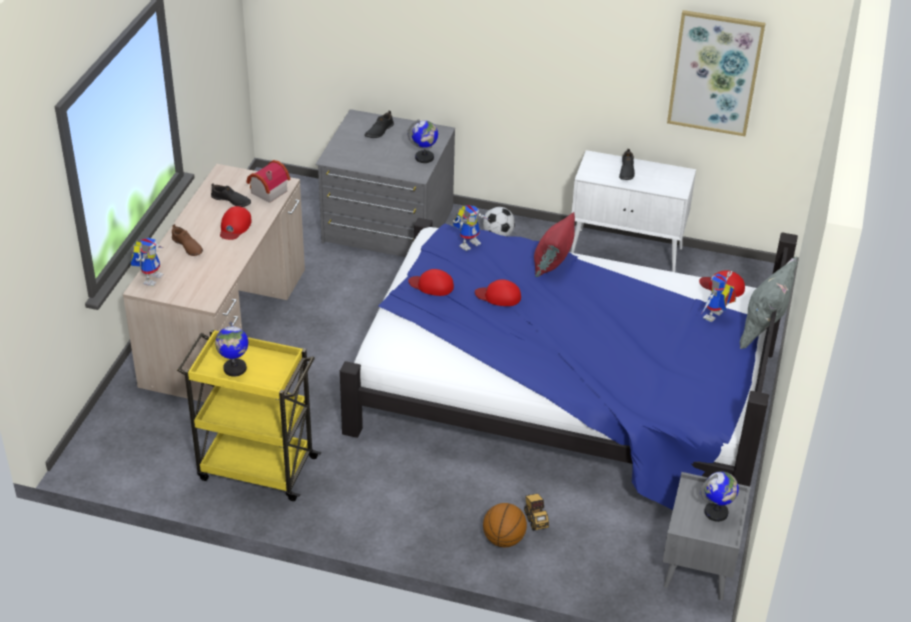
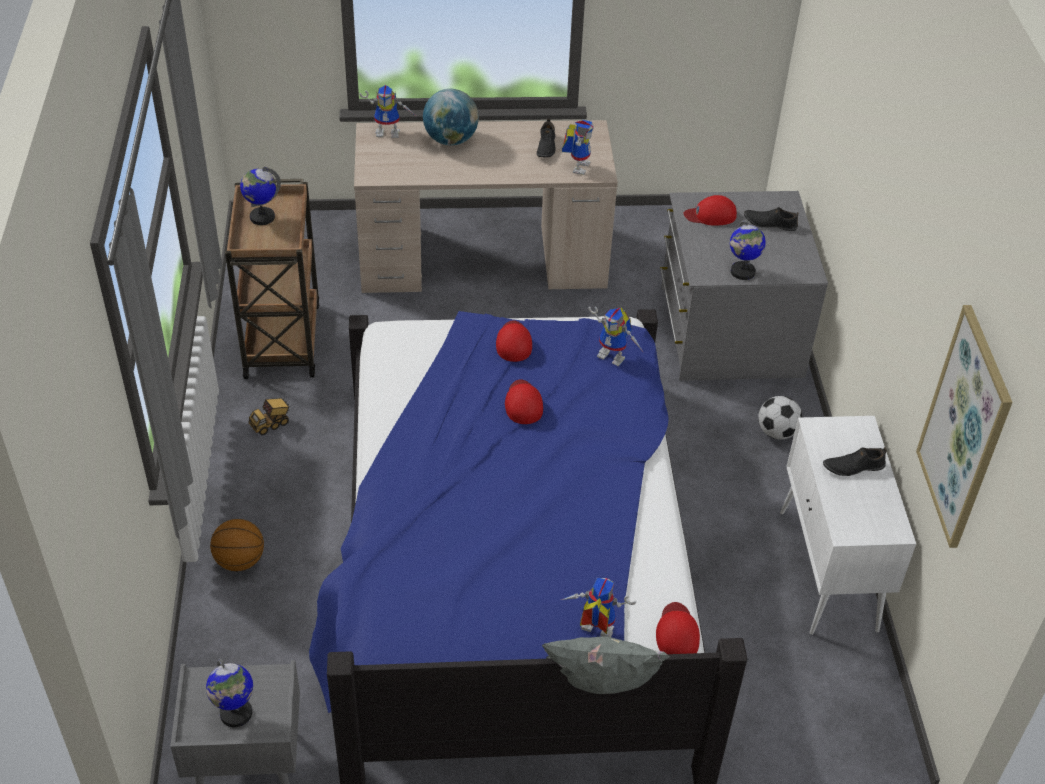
camera: 70 degrees right, 5 degrees up
(187, 247) = (451, 140): brown shoe -> globe
(234, 226) = (503, 160): red cap -> red cap (711, 215)
(255, 467) = (282, 338): yellow cart -> brown cart
(266, 191) = (578, 165): toy house -> toy robot
(535, 519) = (281, 583): toy truck -> toy truck (271, 424)
(552, 264) = (618, 440): red pillow -> none

